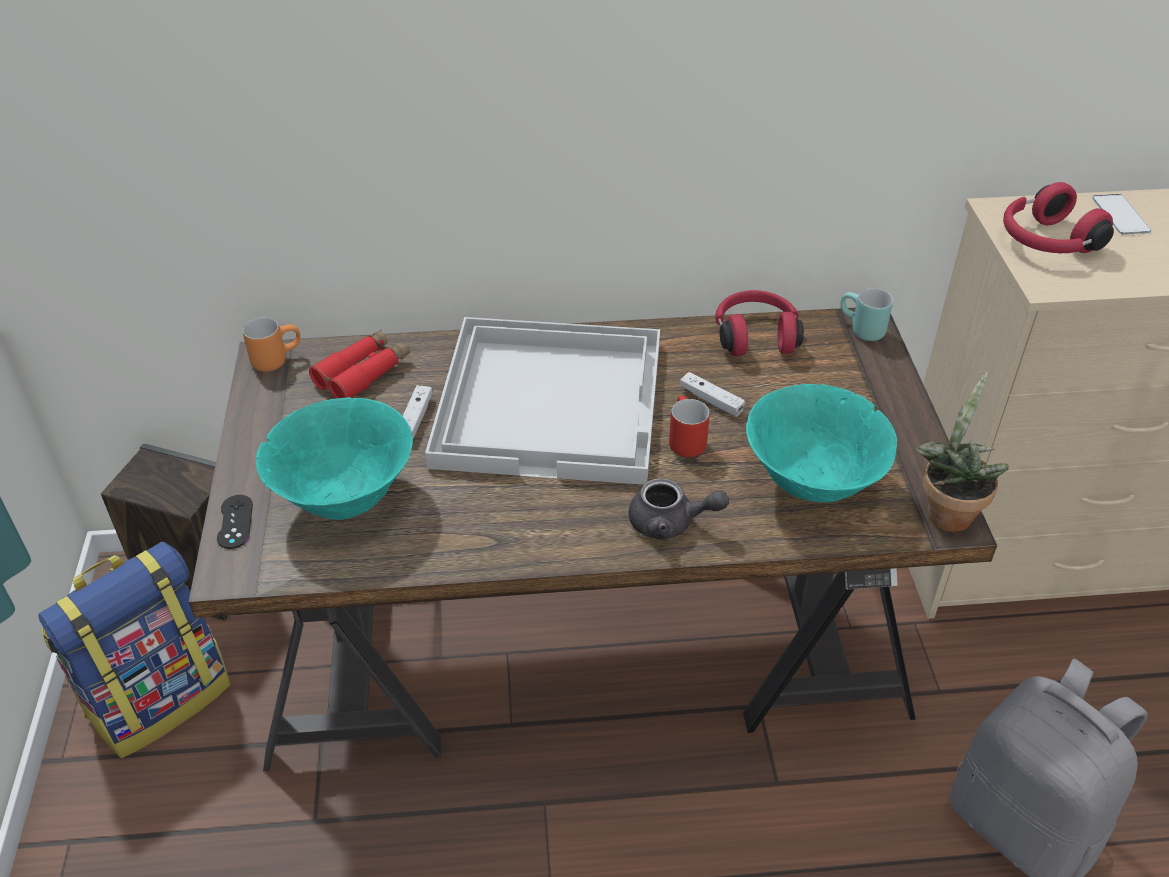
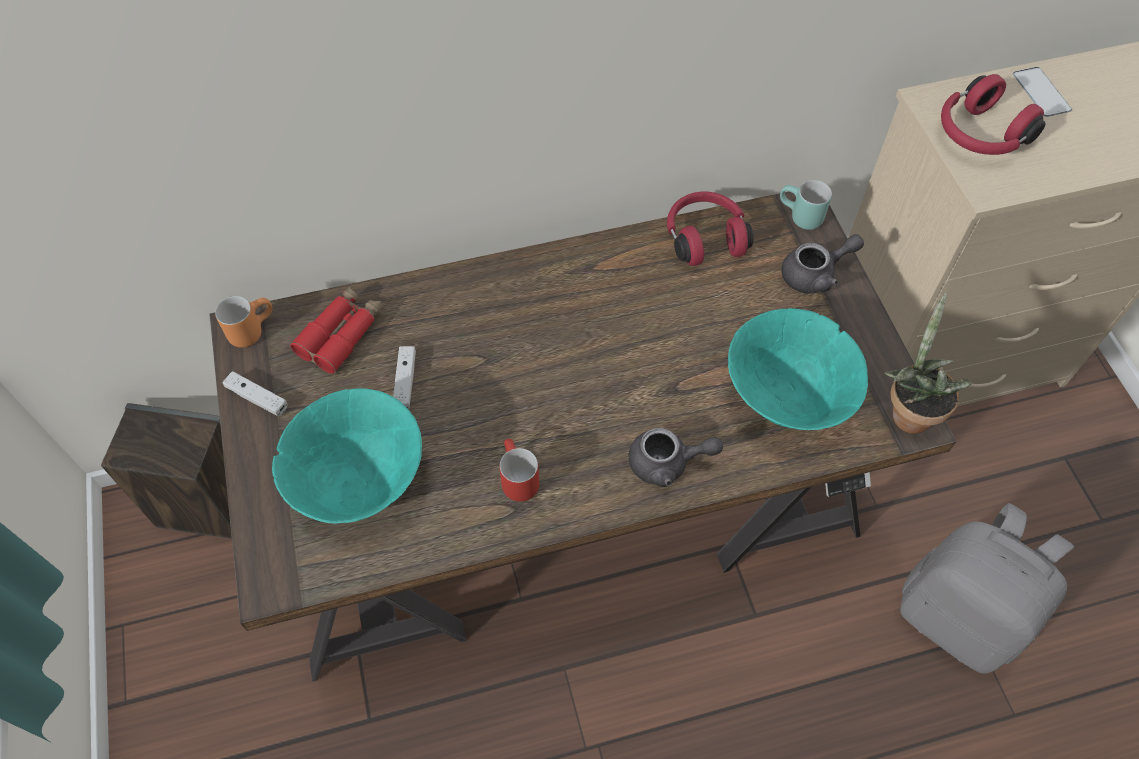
camera: 10 degrees left, 15 degrees up
(159, 698) = (199, 626): backpack -> none
(235, 522) = (261, 527): black game controller -> none
(552, 401) = (531, 342): white tray -> none
(682, 440) = (660, 369): red mug -> red mug (515, 479)
(711, 400) = (678, 319): white game controller -> white game controller (257, 398)
(867, 380) = (815, 275): none -> grey teapot

